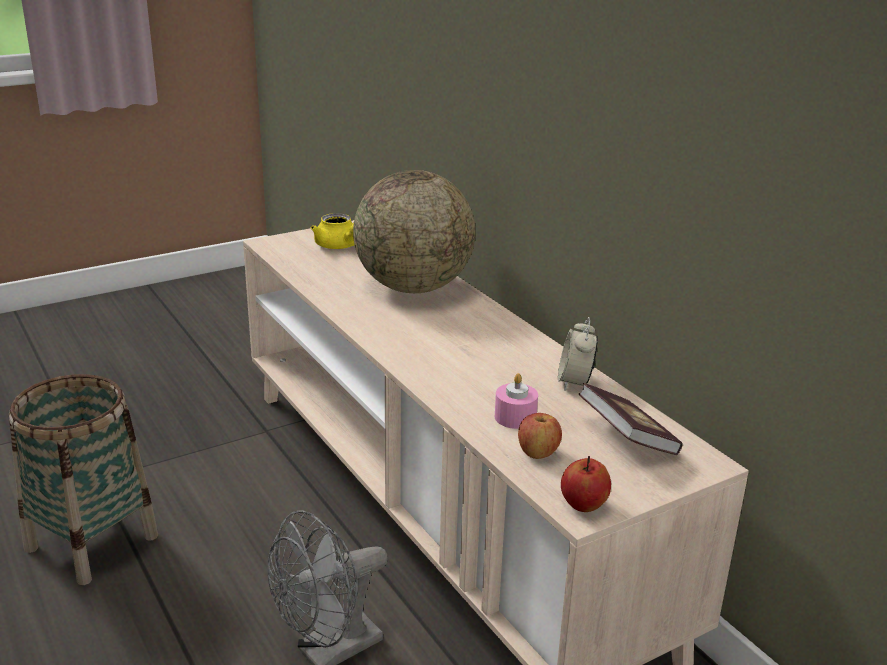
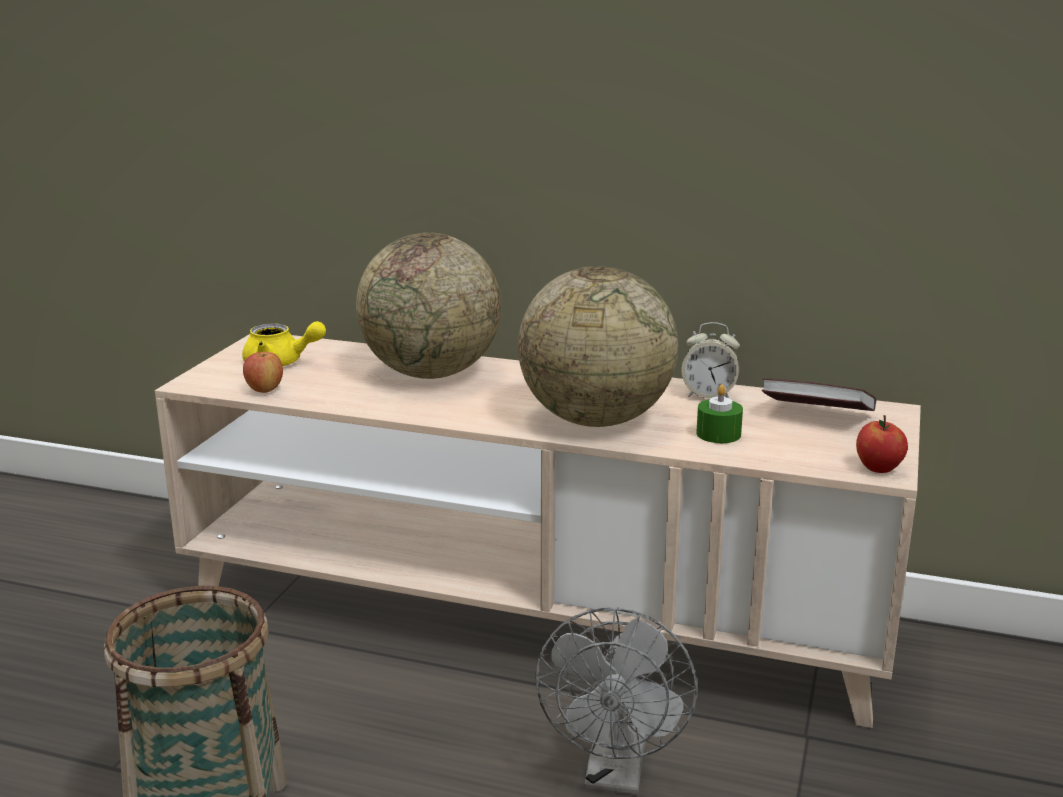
camera: 40 degrees left, 5 degrees down
(450, 367) = (595, 419): none -> globe
(515, 417) = (718, 434): pink candle -> green candle
(537, 453) = (783, 450): apple -> apple (264, 390)
(575, 382) = (708, 395): alarm clock -> alarm clock turned 45 degrees counterclockwise

